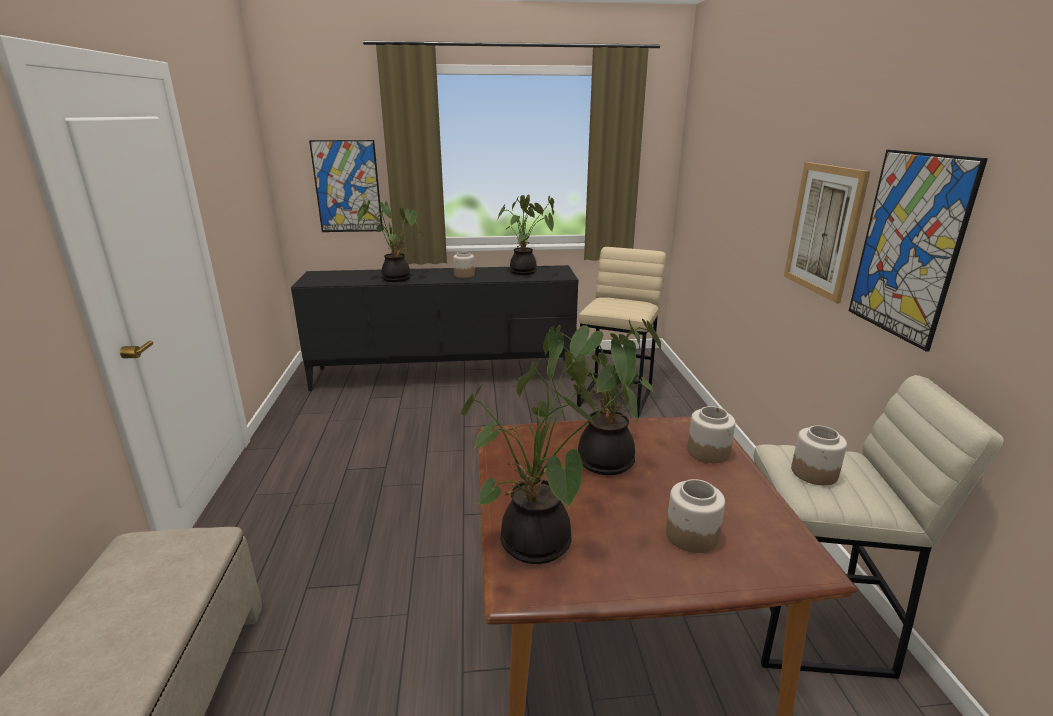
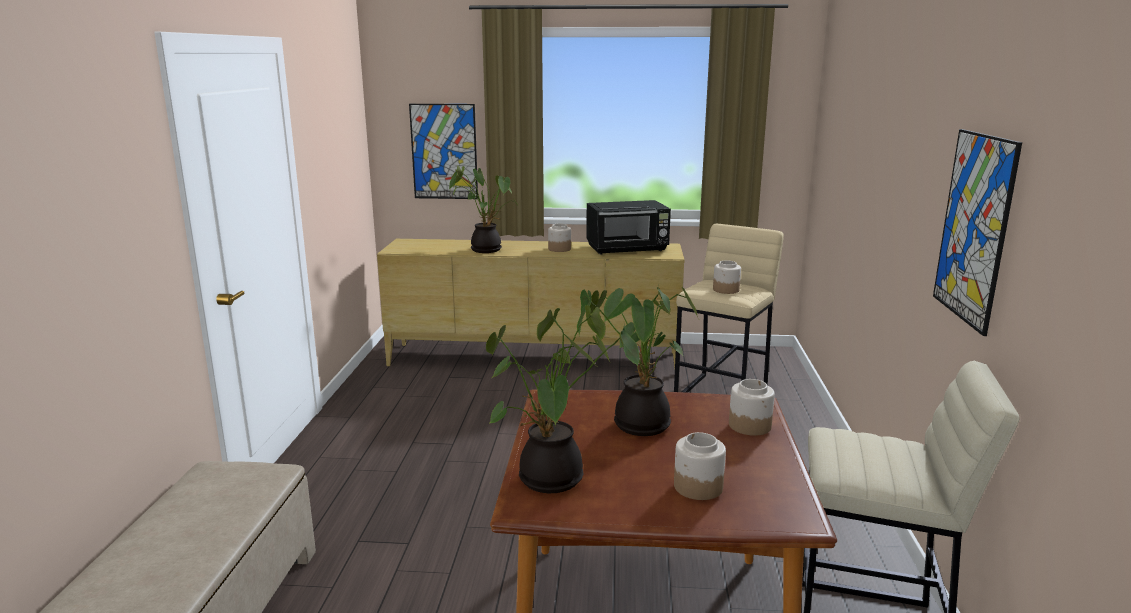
camera: 10 degrees right, 5 degrees down
(446, 374) = (535, 358): black cabinet -> beige cabinet
(525, 272) = (628, 249): potted plant -> black microwave
(814, 473) = (854, 453): jar -> jar (726, 290)
(823, 230) = (918, 210): picture -> none

